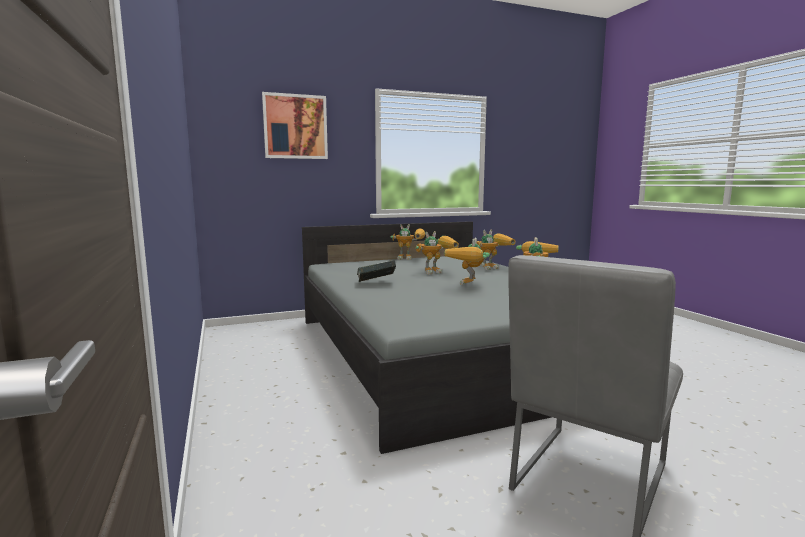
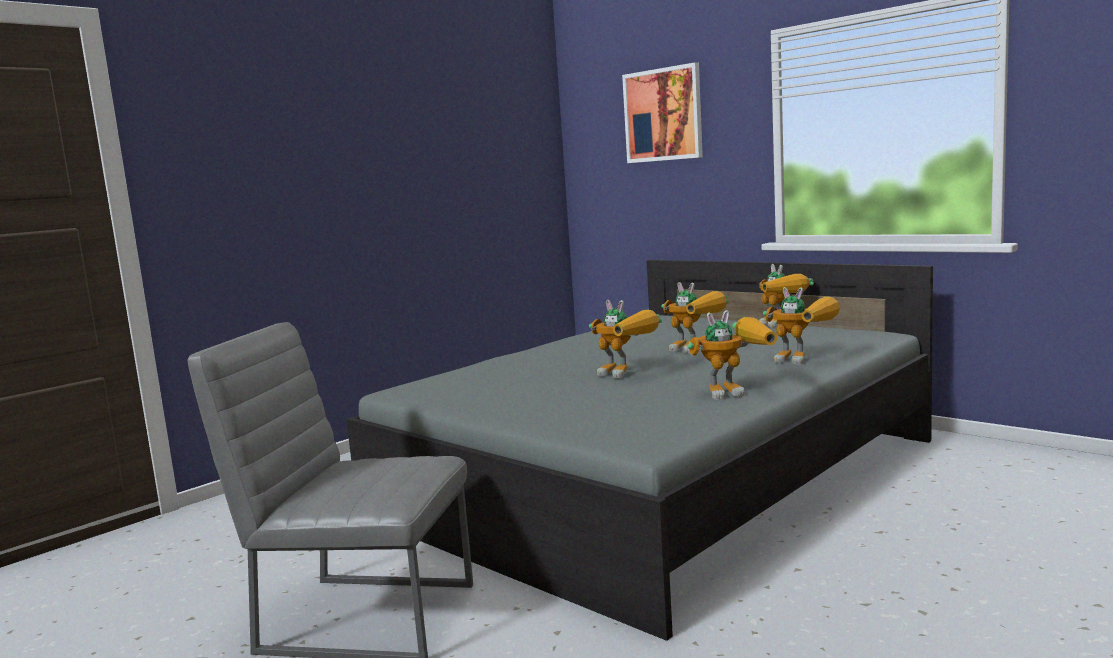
camera: 65 degrees right, 0 degrees up
(376, 283) = (578, 348): book -> none
(469, 285) = (627, 374): toy robot -> toy robot turned 135 degrees counterclockwise

